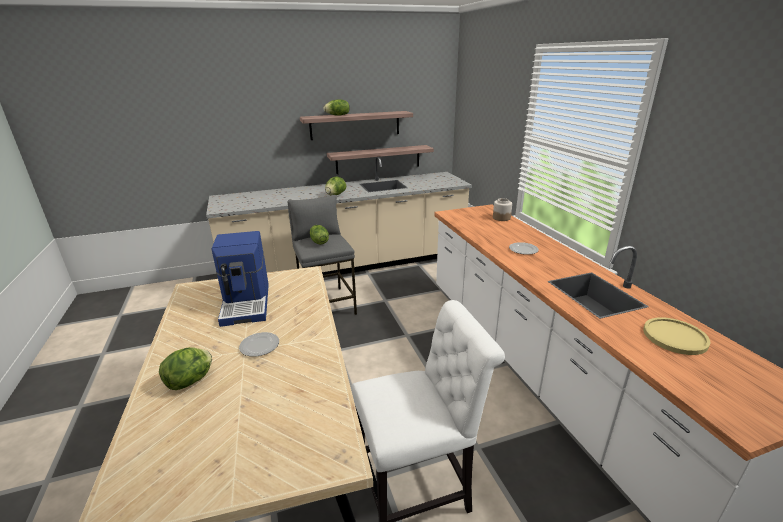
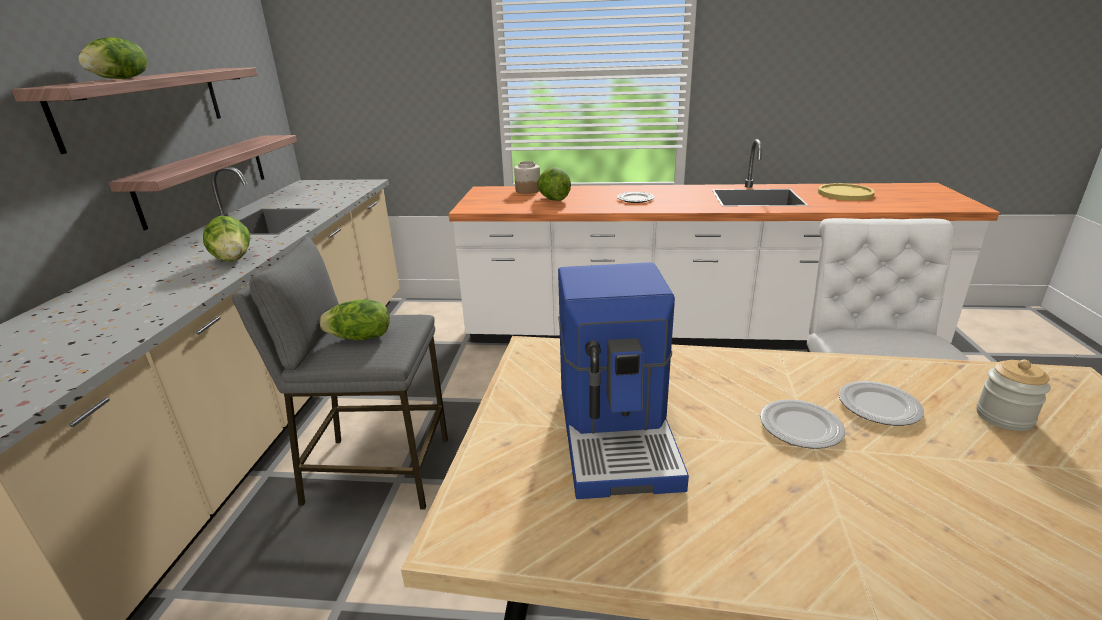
camera: 65 degrees left, 0 degrees up
(191, 381) = (928, 527): lettuce -> lettuce (553, 199)
(247, 303) = (618, 433): coffee machine -> coffee machine turned 75 degrees clockwise
(285, 370) = (879, 406): none -> plate
(285, 416) = (1004, 417): none -> jar

